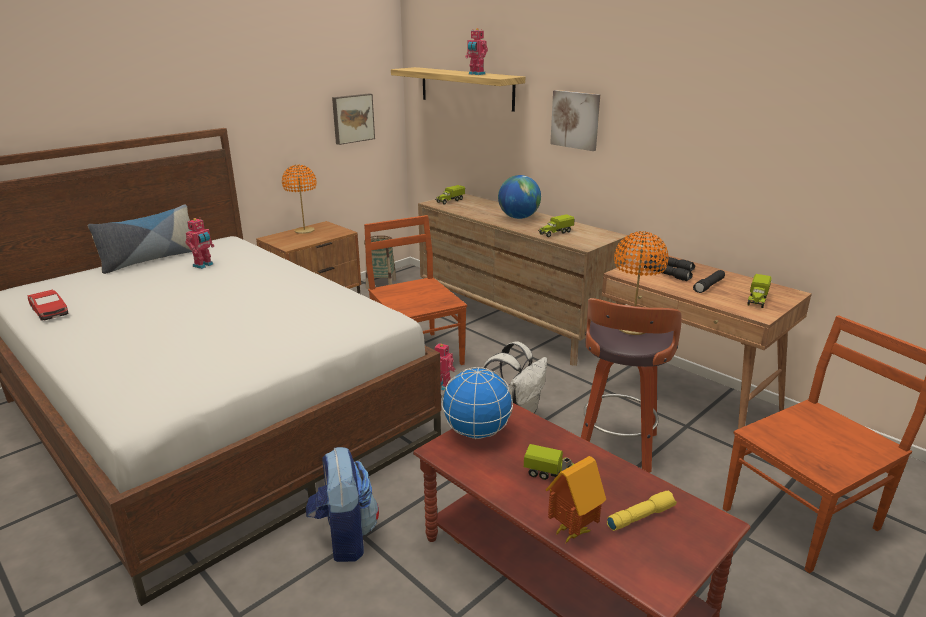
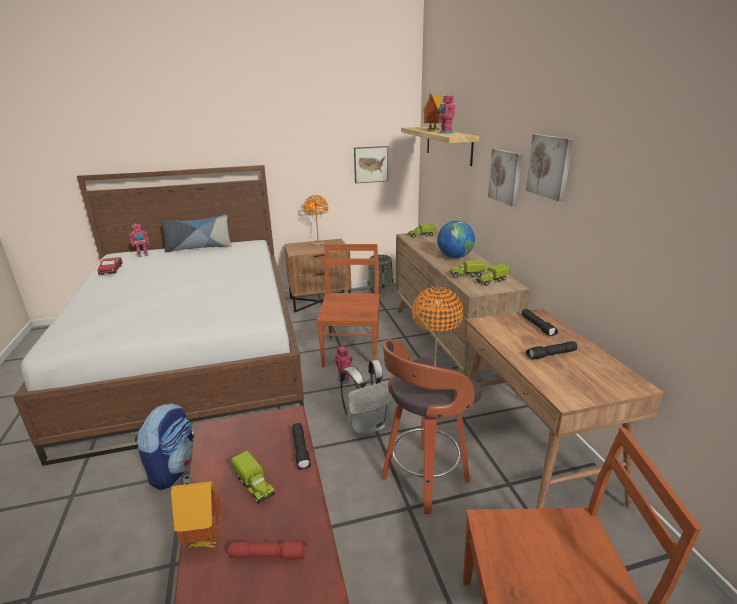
camera: 30 degrees right, 0 degrees up
(204, 265) = (218, 257): toy robot -> toy robot (143, 255)
(448, 72) = (432, 130): none -> toy house
(477, 432) = (249, 425): globe -> none
(640, 516) = (269, 554): yellow flashlight -> red flashlight
(643, 105) = (550, 166): none -> picture
(667, 275) = (523, 334): black flashlight -> black flashlight (301, 450)
(757, 300) = (584, 382): toy truck -> toy truck (491, 281)

